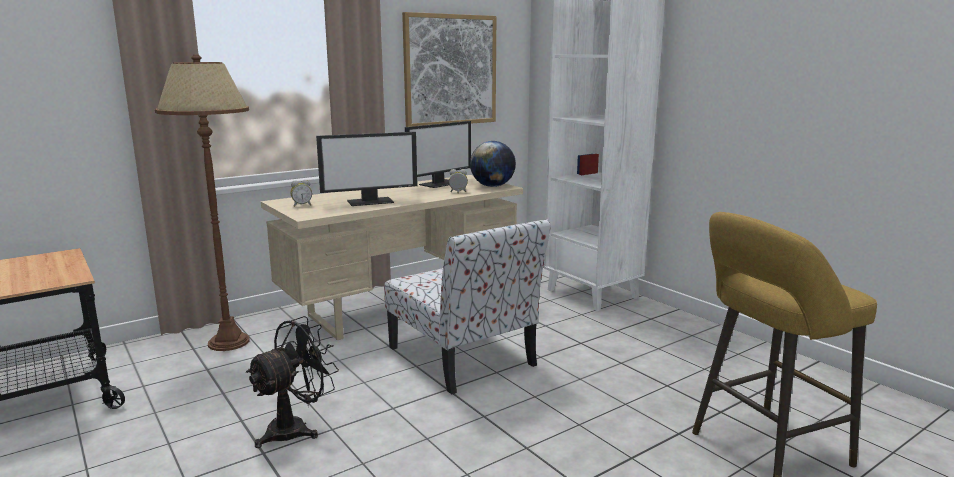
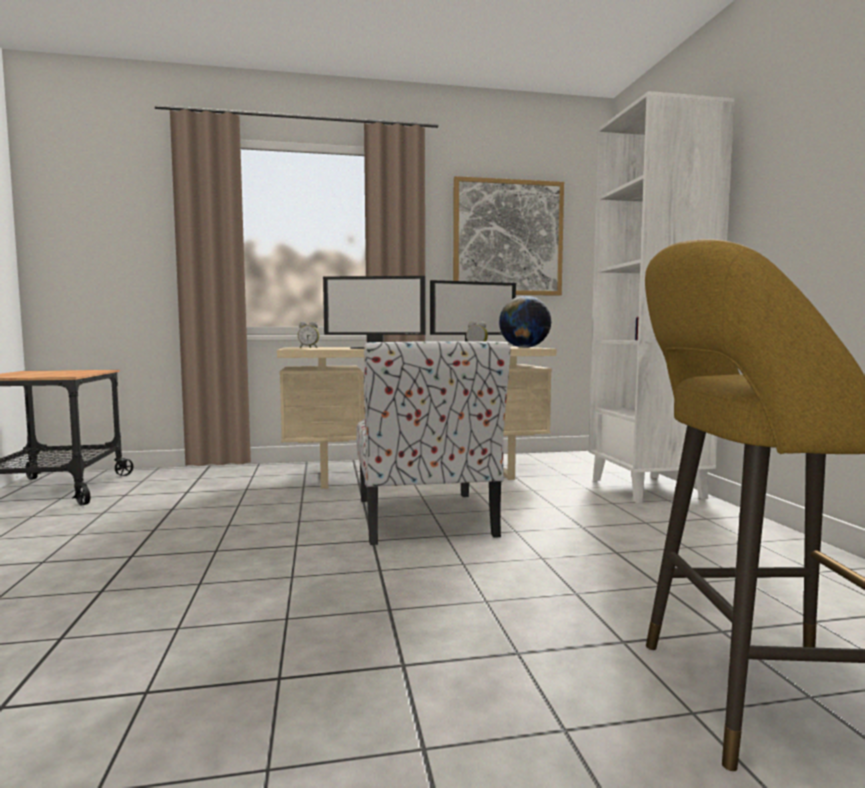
camera: 25 degrees right, 10 degrees down
(229, 342) = (231, 478): brown floor lamp -> none
(296, 428) = (186, 544): black fan -> none

